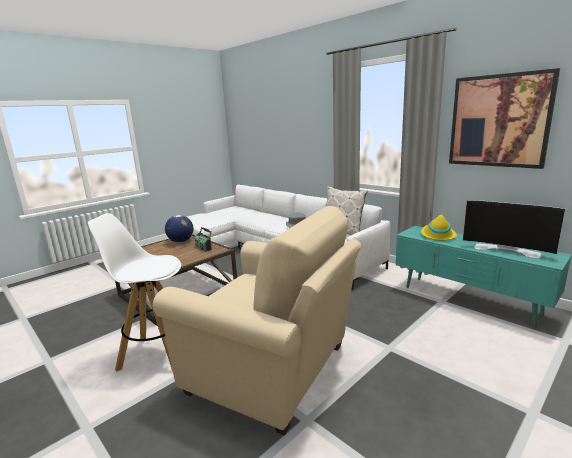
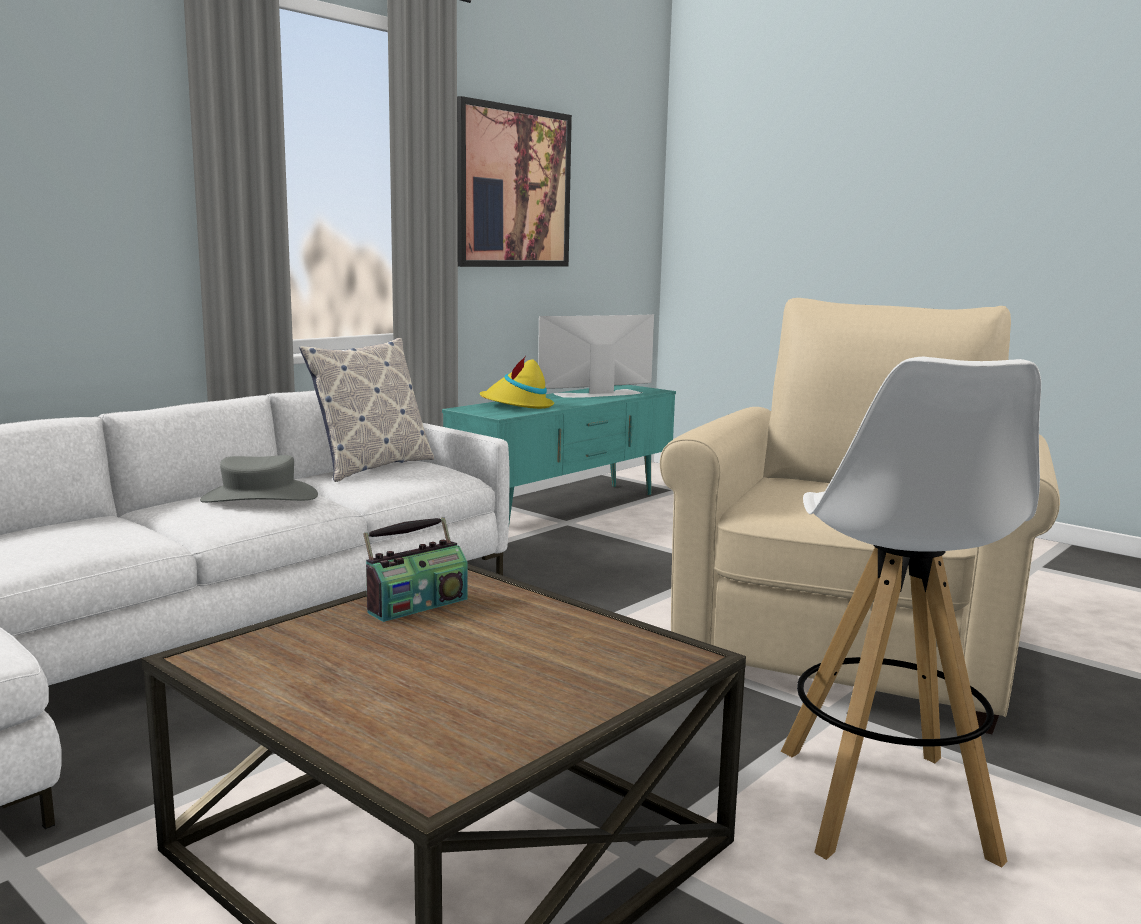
camera: 95 degrees left, 5 degrees down
(181, 241) = (291, 658): globe -> none
(507, 249) = (599, 394): television -> television turned 150 degrees counterclockwise

